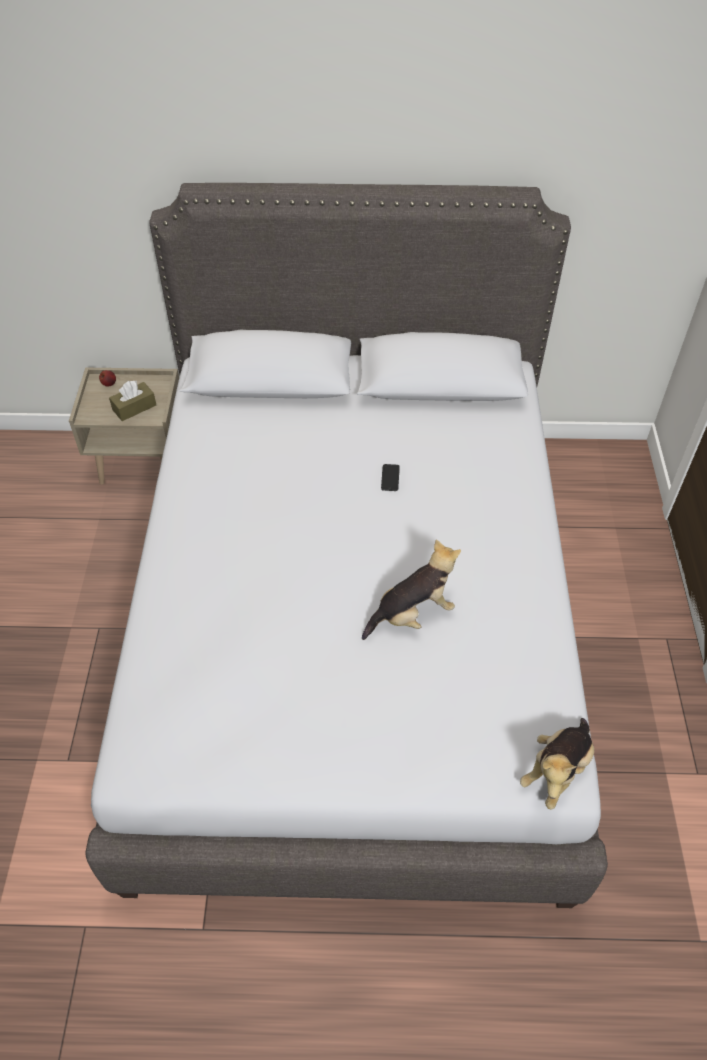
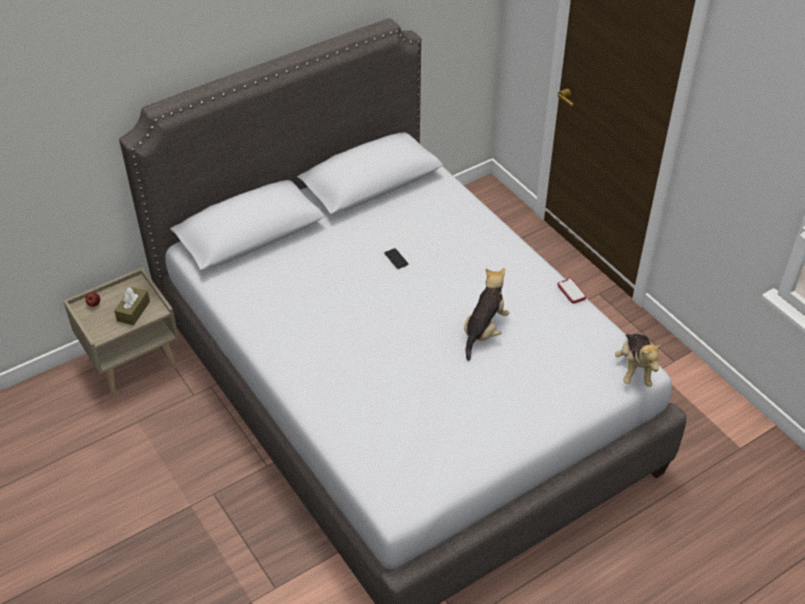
camera: 35 degrees left, 5 degrees down
(559, 623) = (571, 291): none -> phone

